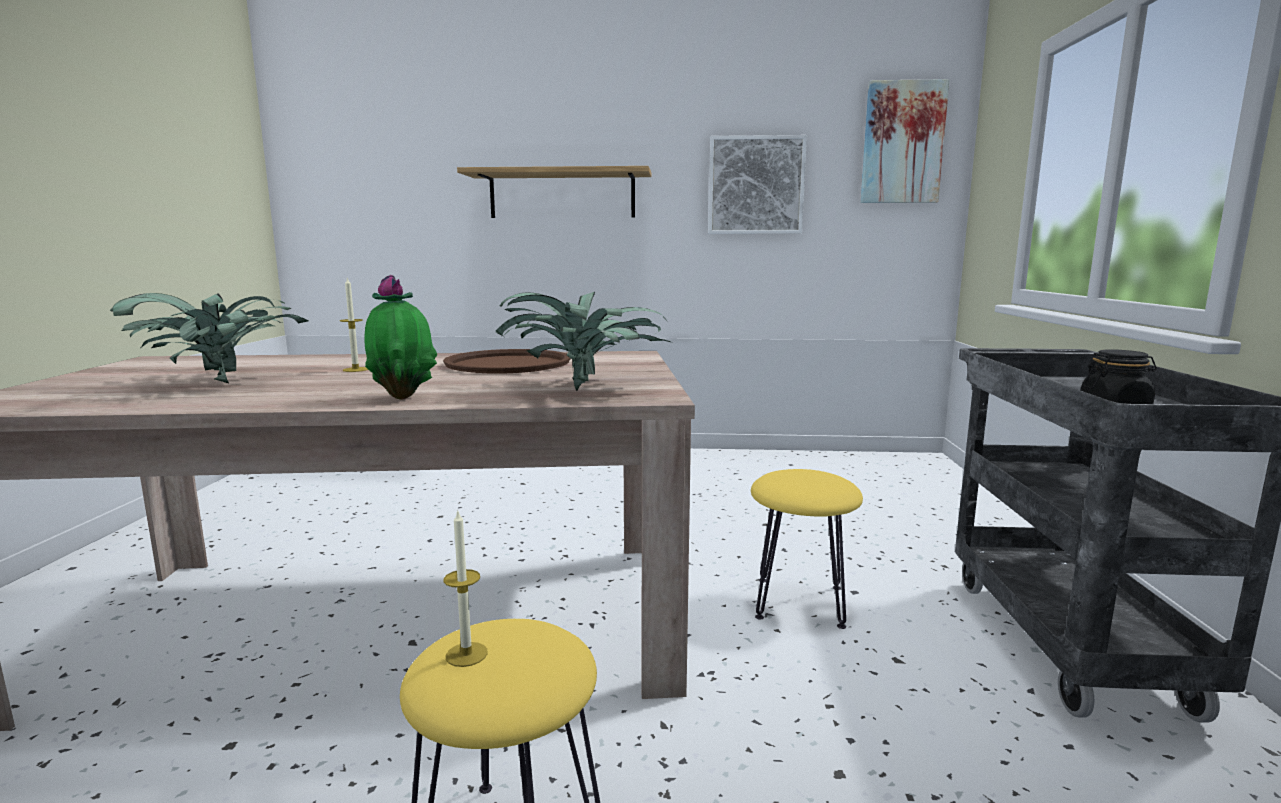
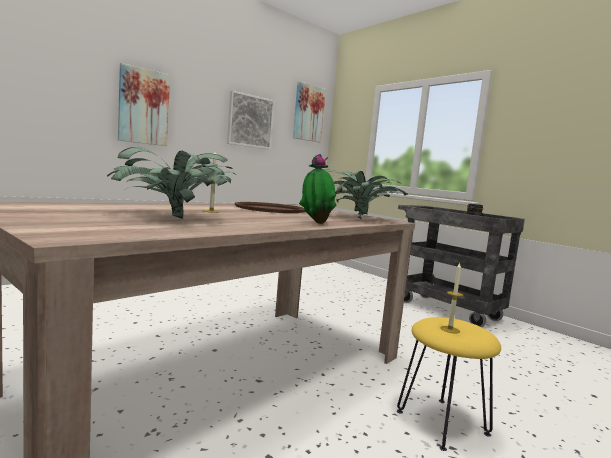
camera: 45 degrees left, 5 degrees down
(562, 195) = (143, 106): shelf -> picture
(799, 602) = (370, 318): yellow stool -> none

